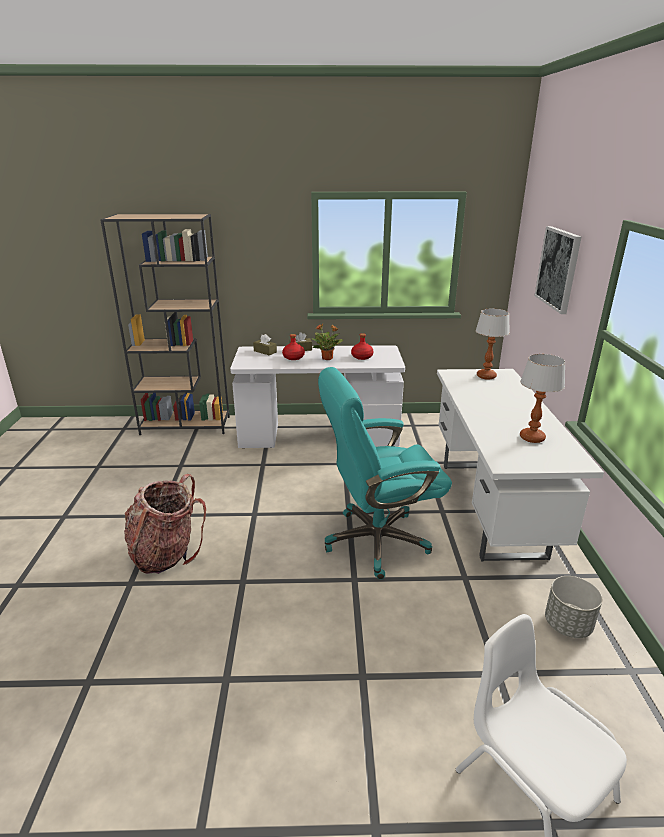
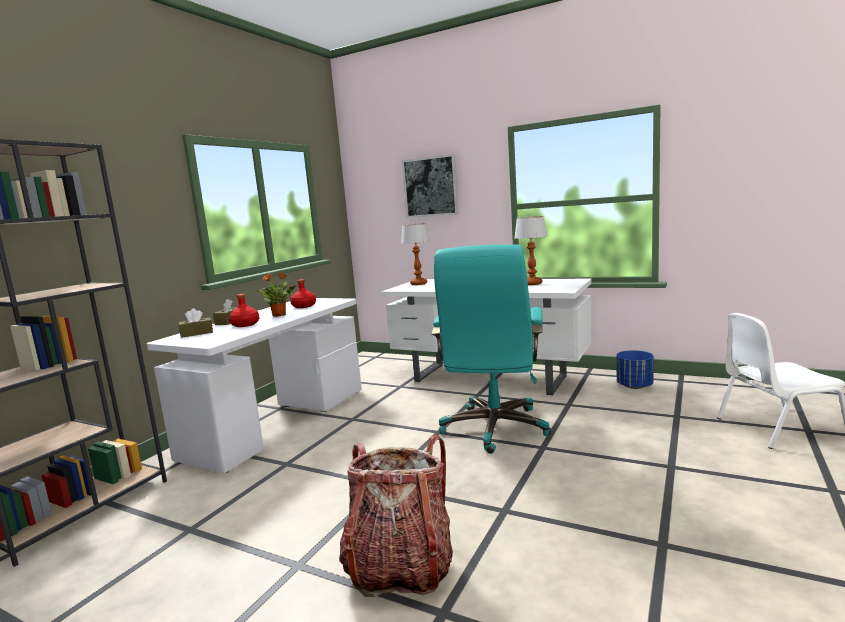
camera: 60 degrees left, 15 degrees down
(567, 625) = (635, 386): grey planter -> blue planter

